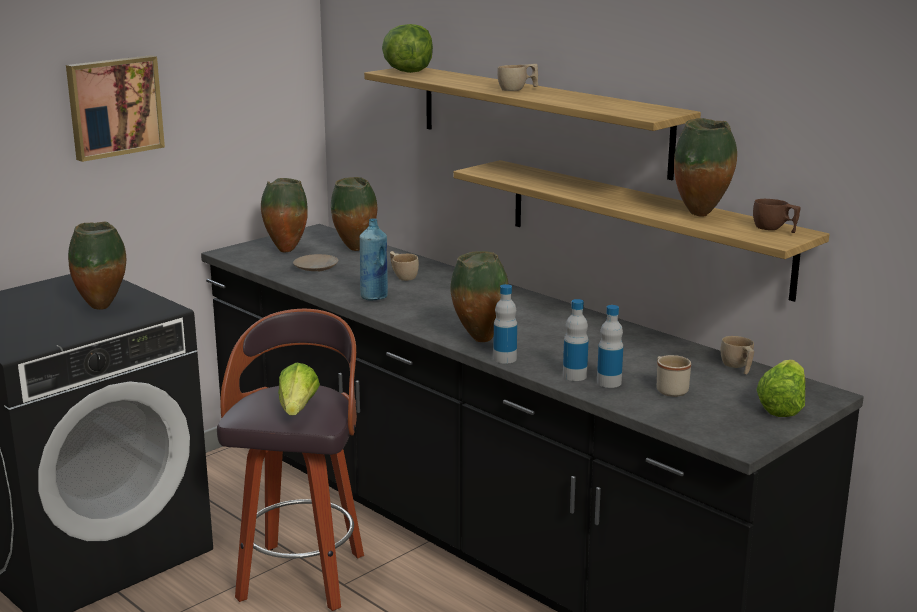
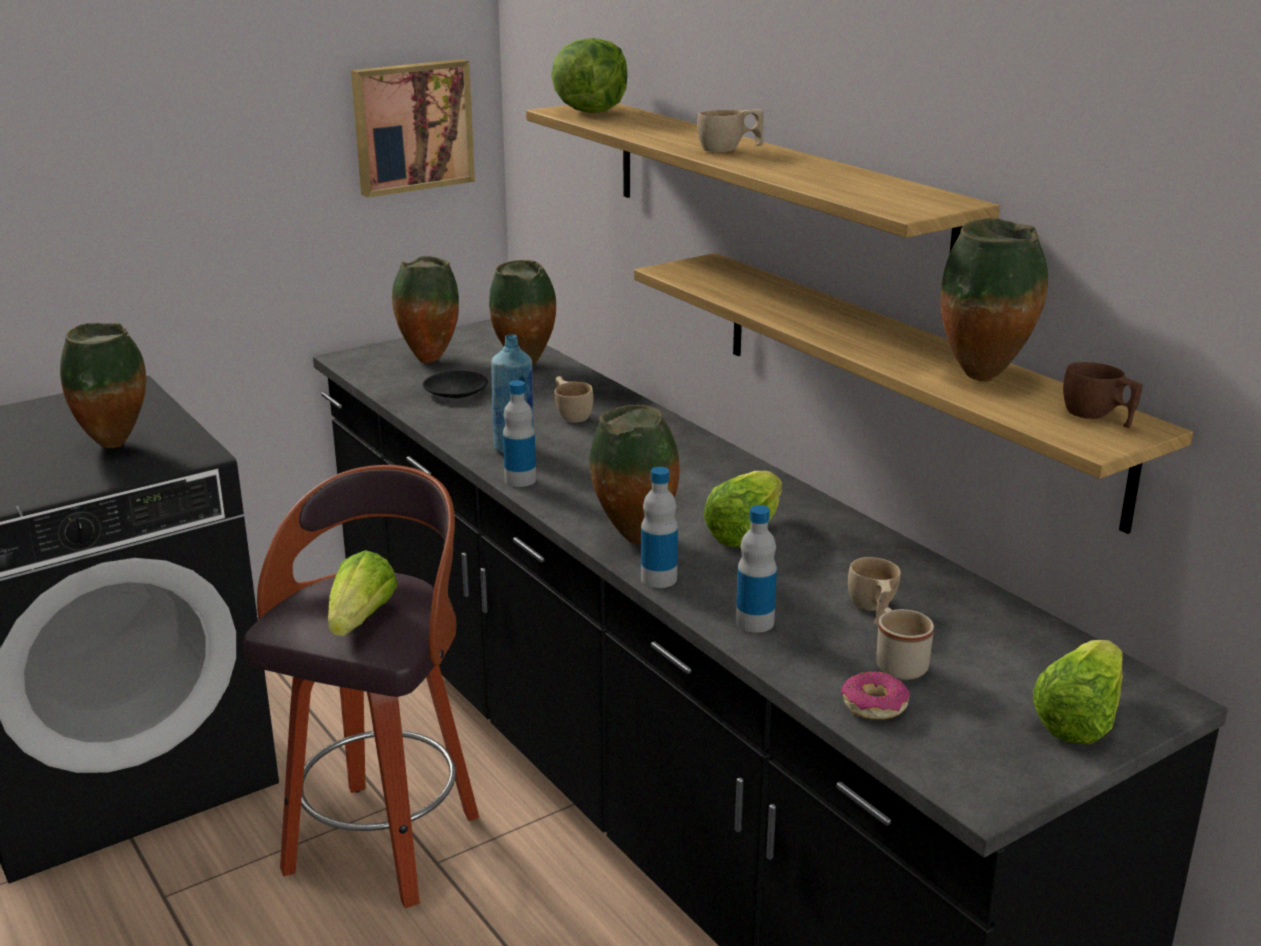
camera: 10 degrees right, 5 degrees up
(114, 106) = (170, 149): picture -> picture (411, 126)
(316, 268) = (456, 392): beige plate -> black plate
(547, 332) = (744, 532): none -> lettuce
(609, 382) = (804, 640): bottle -> bottle (520, 480)
(663, 409) = (874, 705): none -> donut
(737, 367) = (1026, 629): beige cup -> beige cup (872, 610)

